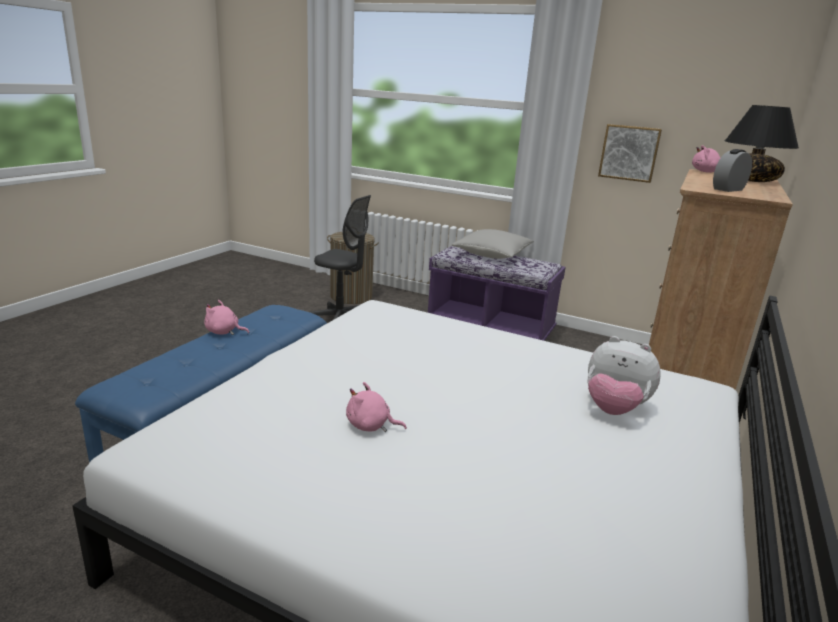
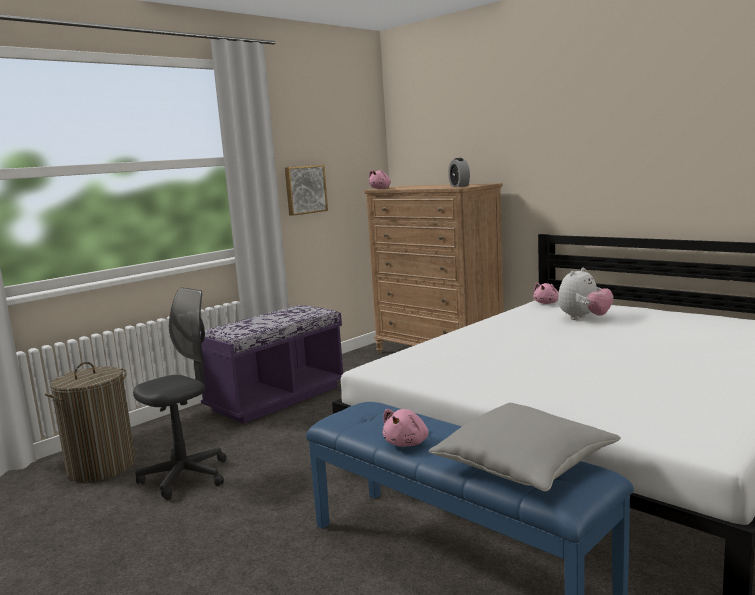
camera: 70 degrees left, 10 degrees down
(370, 426) = (631, 373): pink plush toy -> pink plush toy (547, 303)
(492, 255) = (258, 319): grey pillow -> grey pillow (524, 466)
(750, 180) = (417, 186): black table lamp -> none

